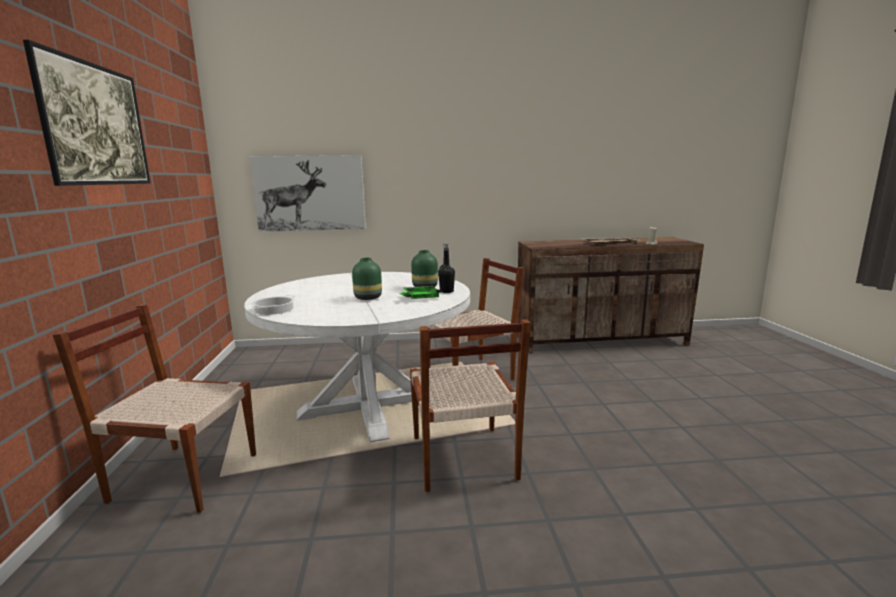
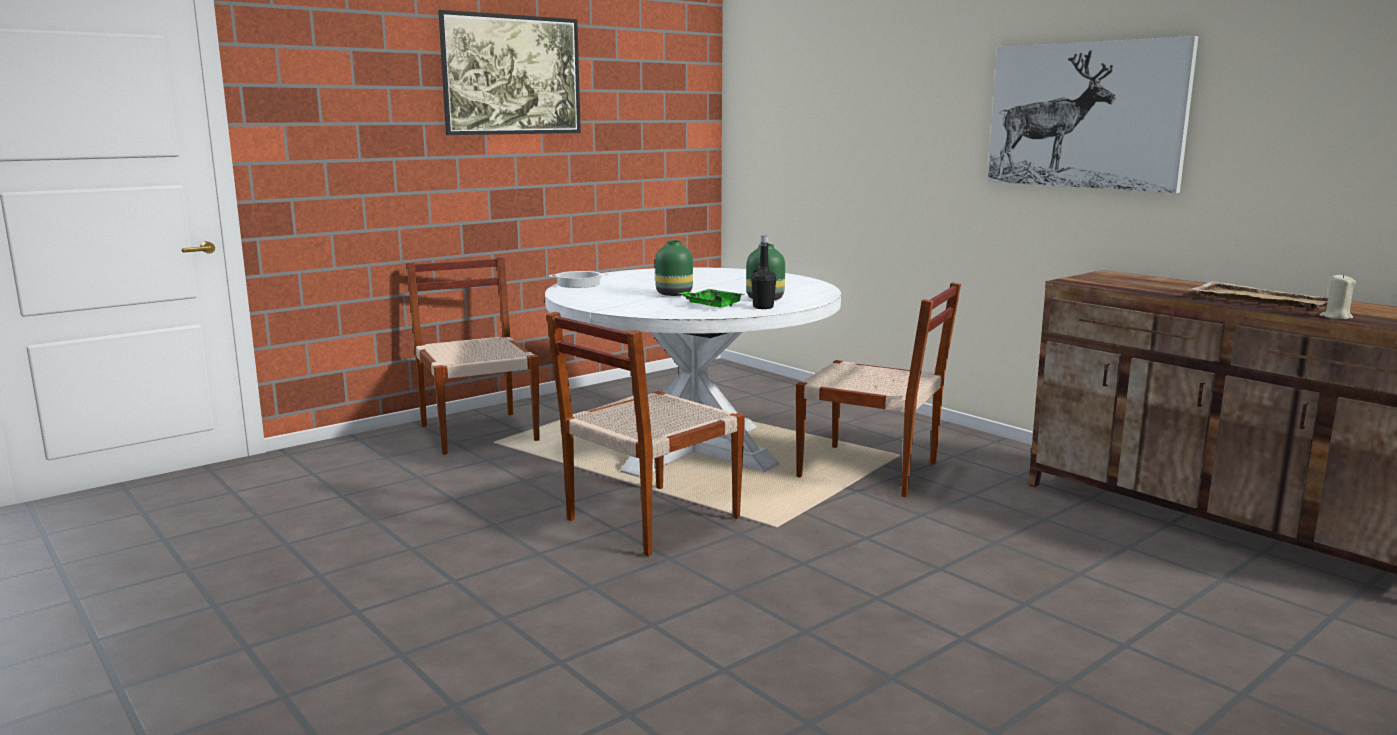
camera: 55 degrees right, 0 degrees up
(309, 193) = (811, 152): picture -> picture (1085, 115)

